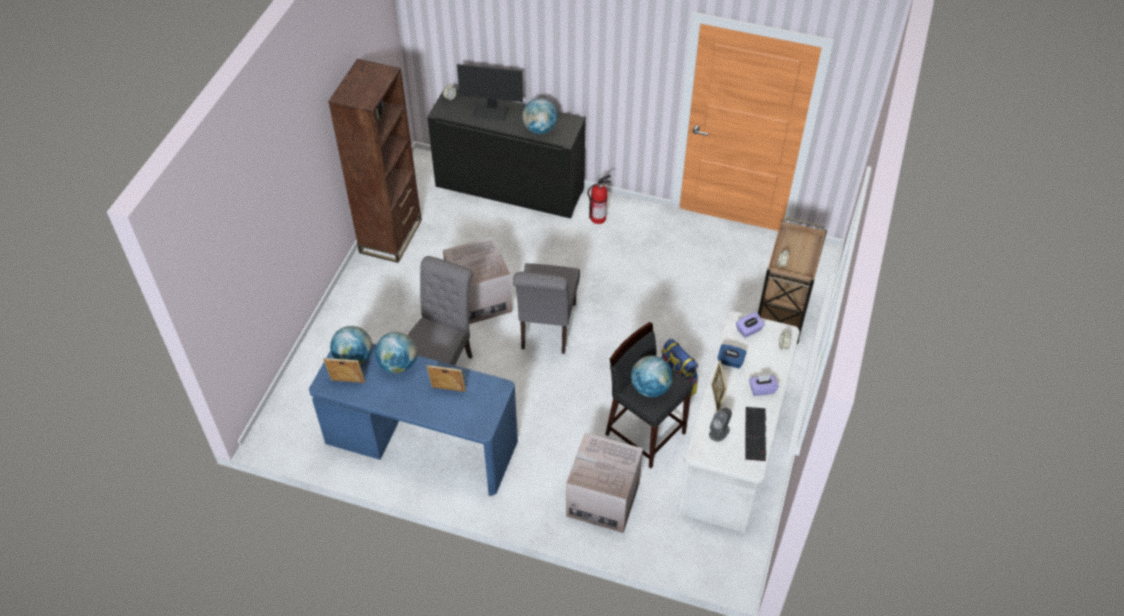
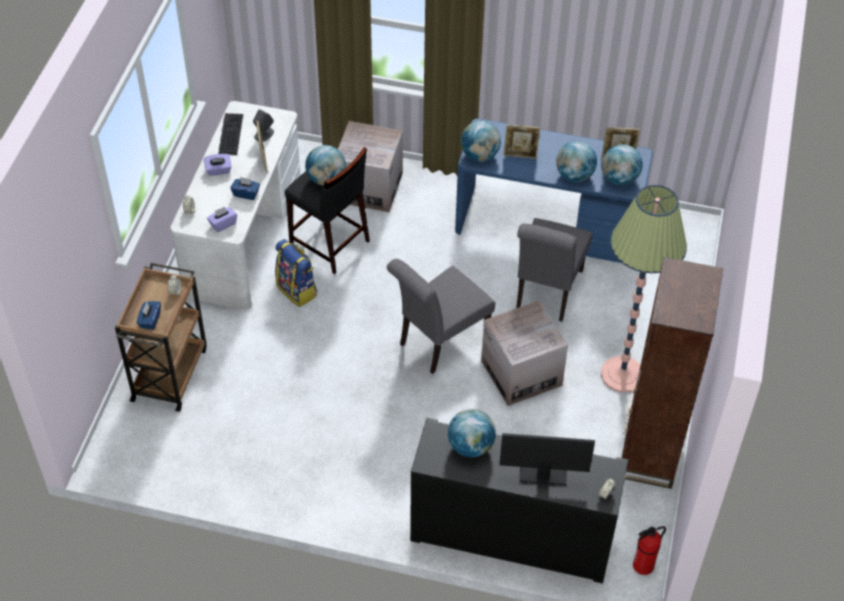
camera: 175 degrees right, 0 degrees up
(393, 294) = (622, 374): none -> floor lamp
(490, 393) = (479, 155): none -> globe
(547, 329) = (439, 342): grey chair -> grey chair turned 135 degrees counterclockwise
(598, 218) = (387, 494): fire extinguisher -> fire extinguisher (643, 566)
(799, 241) = (150, 320): none -> blue tissue box

